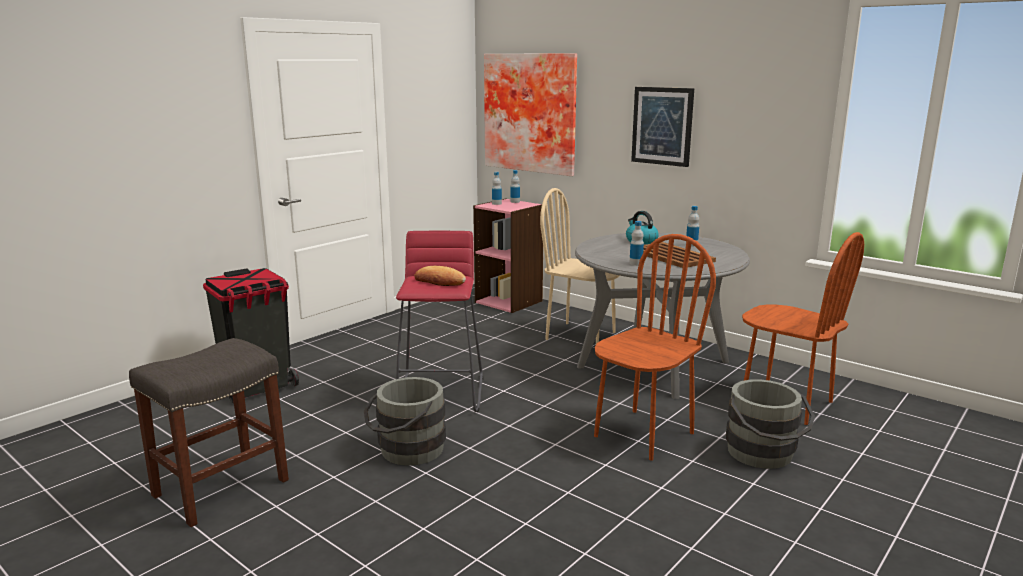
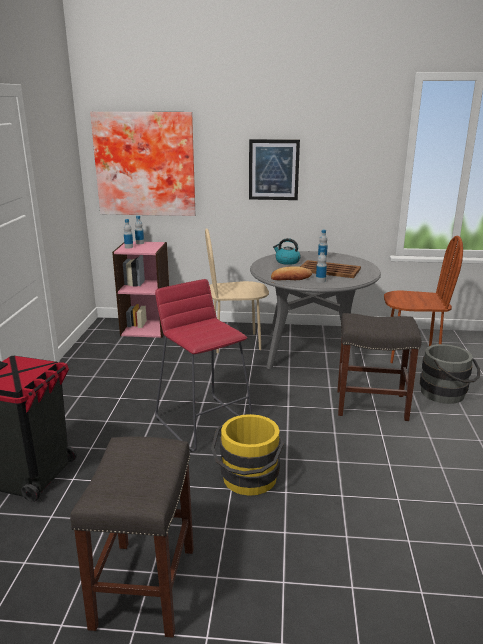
camera: 35 degrees left, 5 degrees up
(406, 451) = (248, 481): grey bucket -> yellow bucket
(439, 281) = (206, 328): bread -> bread (291, 278)
(643, 434) = (372, 404): brown chair -> grey stool

